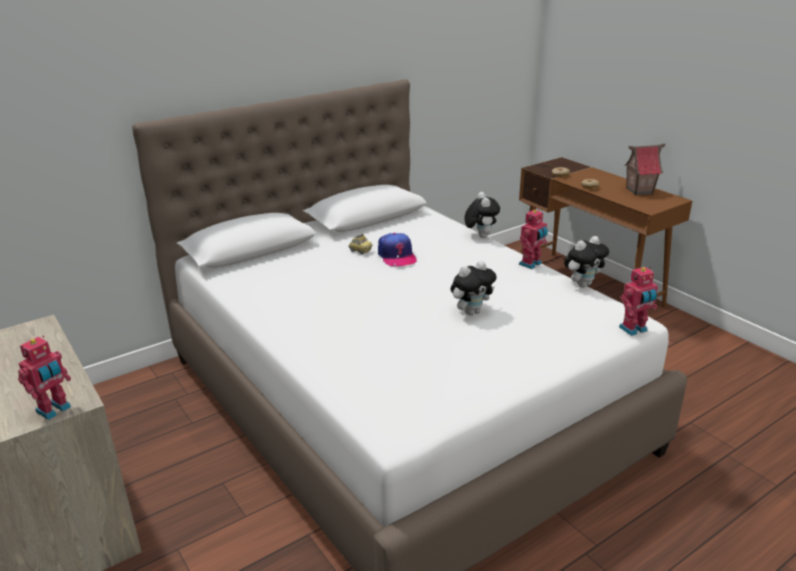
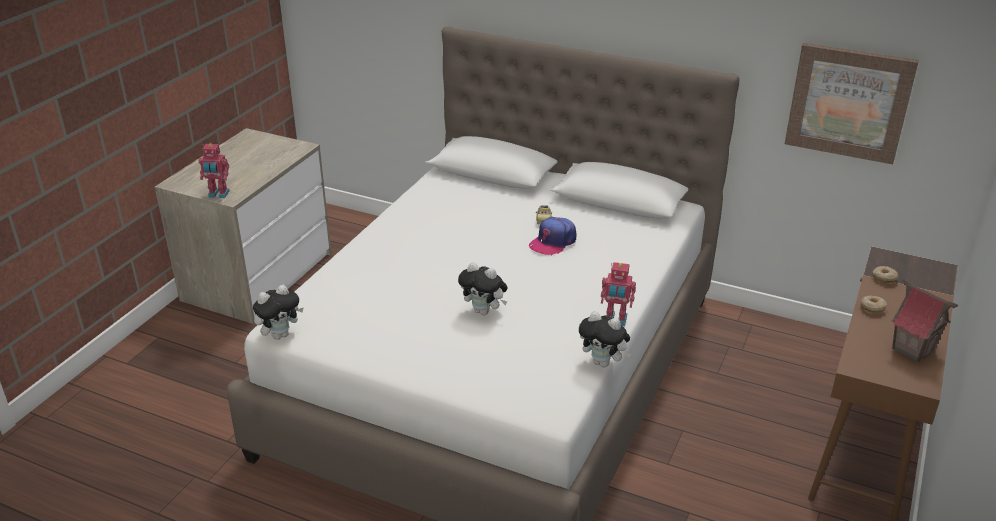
camera: 60 degrees right, 5 degrees up
(466, 78) = (849, 102): none -> picture
(480, 236) = (651, 274): plush toy -> plush toy (280, 334)
(634, 330) = (531, 414): toy robot -> none

